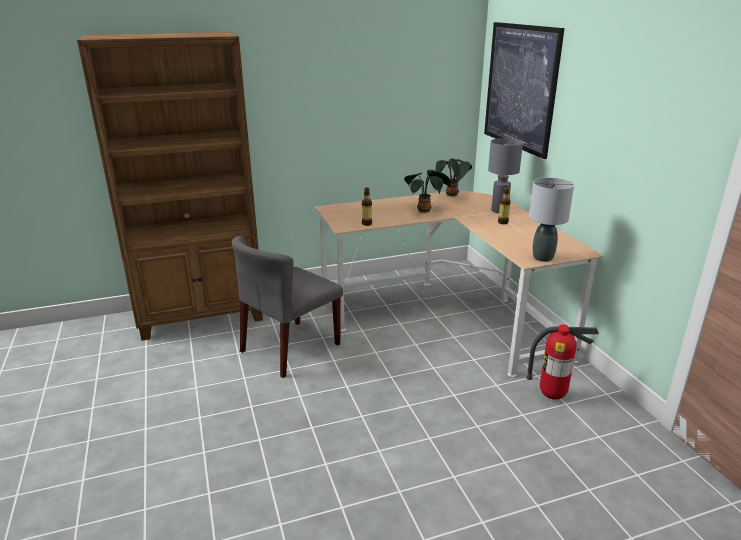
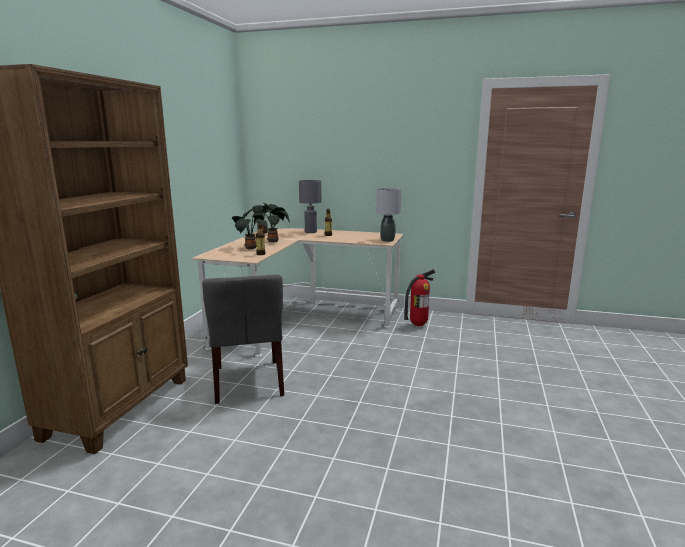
camera: 55 degrees left, 10 degrees down
(381, 212) = (249, 248): none -> potted plant
(520, 87) = (293, 146): picture -> none

